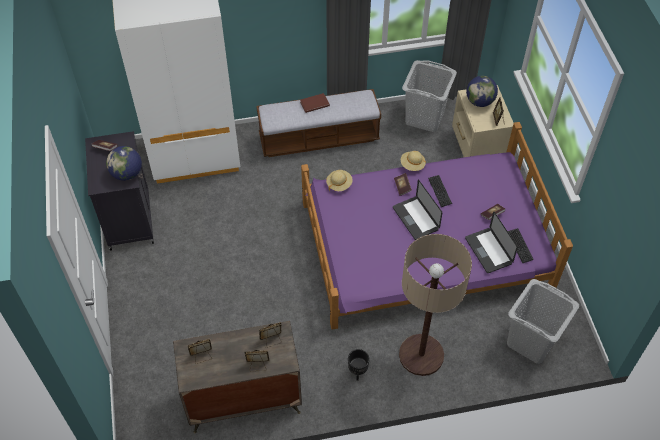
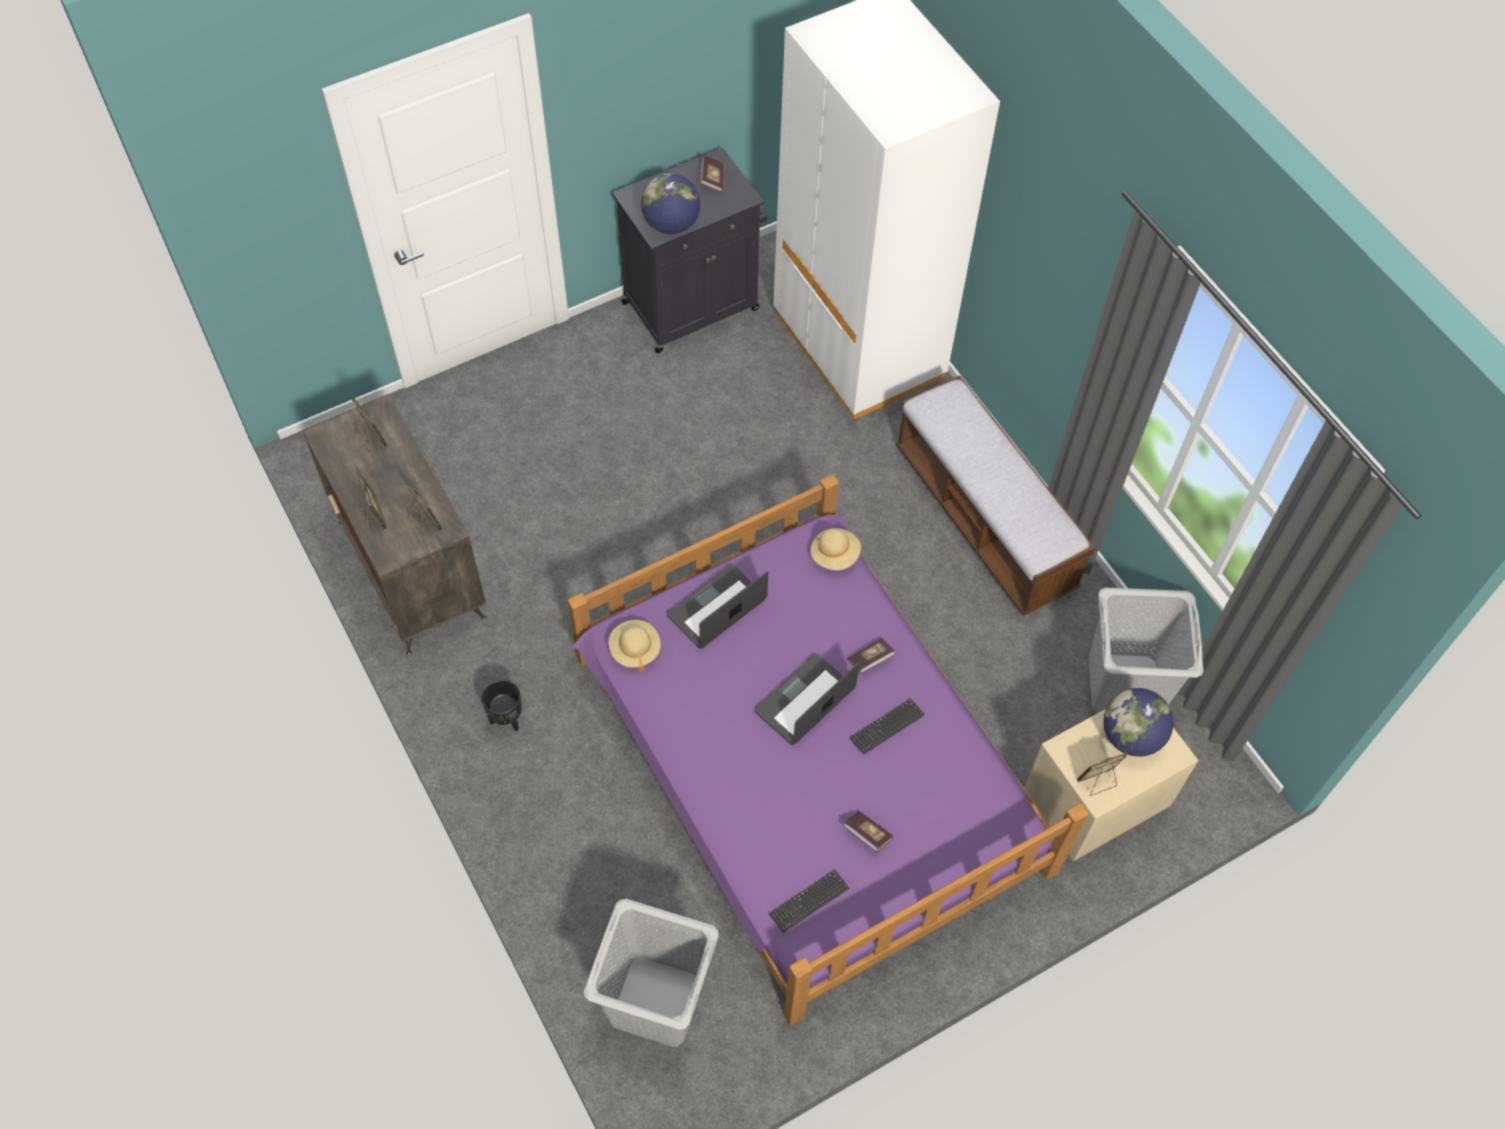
camera: 70 degrees right, 5 degrees up
(314, 103) = (1003, 459): brown book -> none
(412, 165) = (932, 664): beige hat -> beige hat (634, 649)
(421, 355) = (568, 812): floor lamp -> none
(488, 251) = (776, 845): laptop -> laptop (716, 608)

